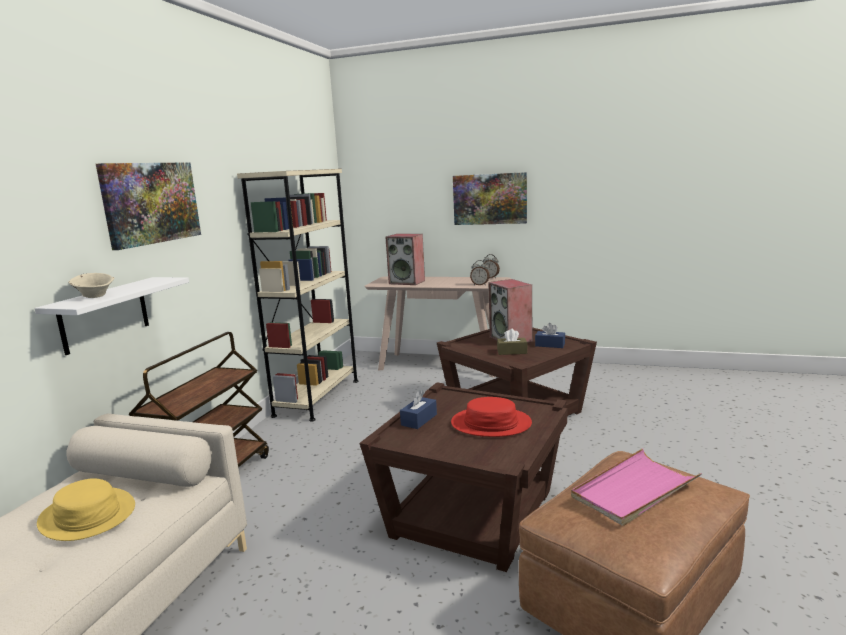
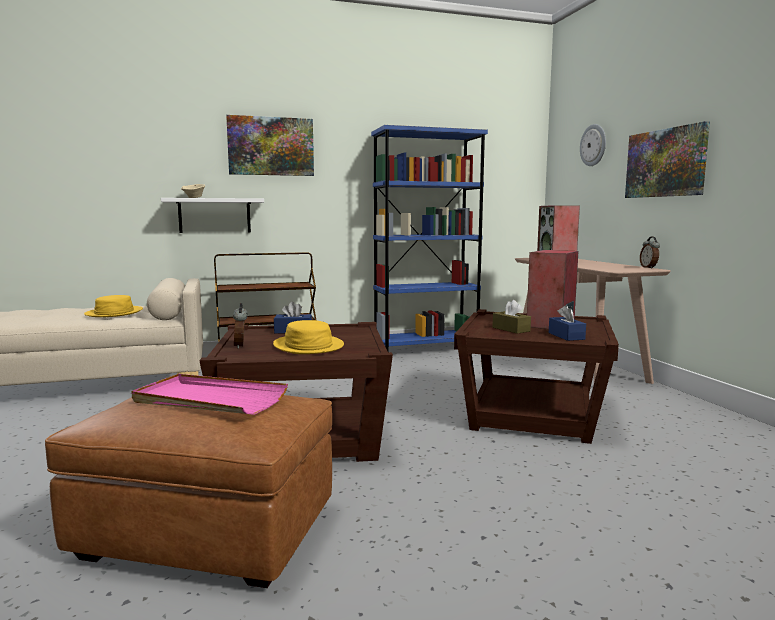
camera: 55 degrees right, 5 degrees down
(317, 397) = (426, 350): beige bookcase -> blue bookcase
(406, 179) = (593, 145): none -> wall clock
(480, 285) = (605, 268): alarm clock -> alarm clock (241, 346)
(491, 424) = (308, 346): red hat -> yellow hat

